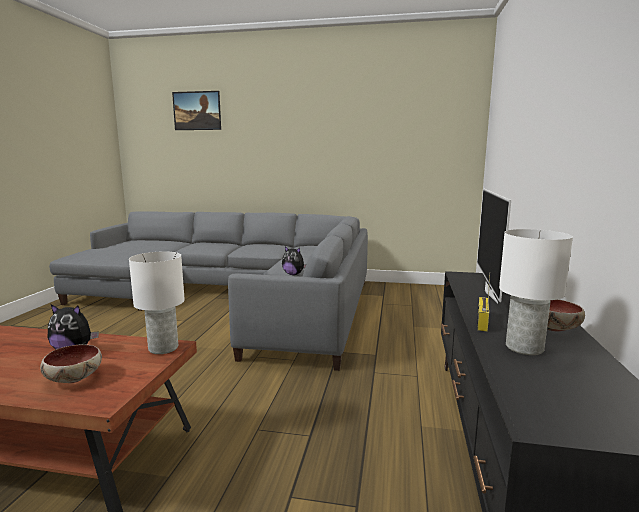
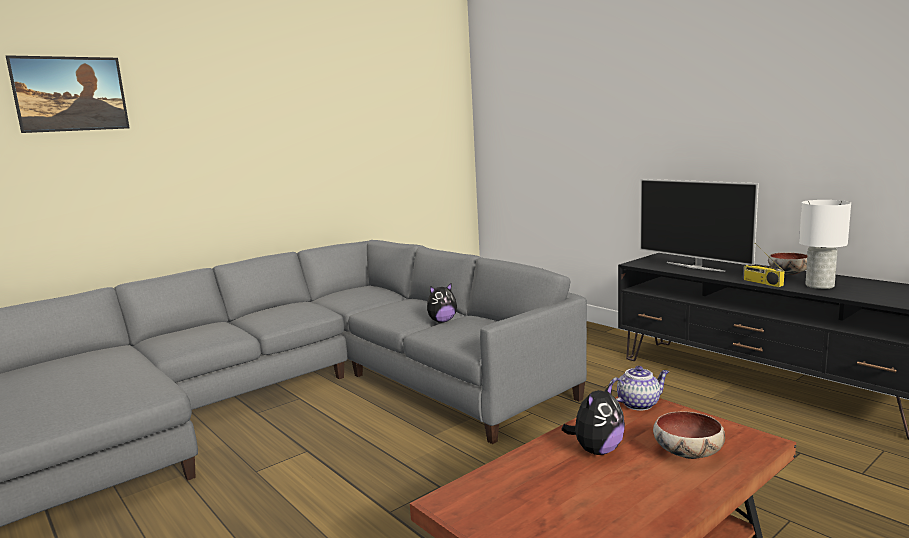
camera: 50 degrees left, 0 degrees up
(164, 348) = (638, 404): white table lamp -> teapot

